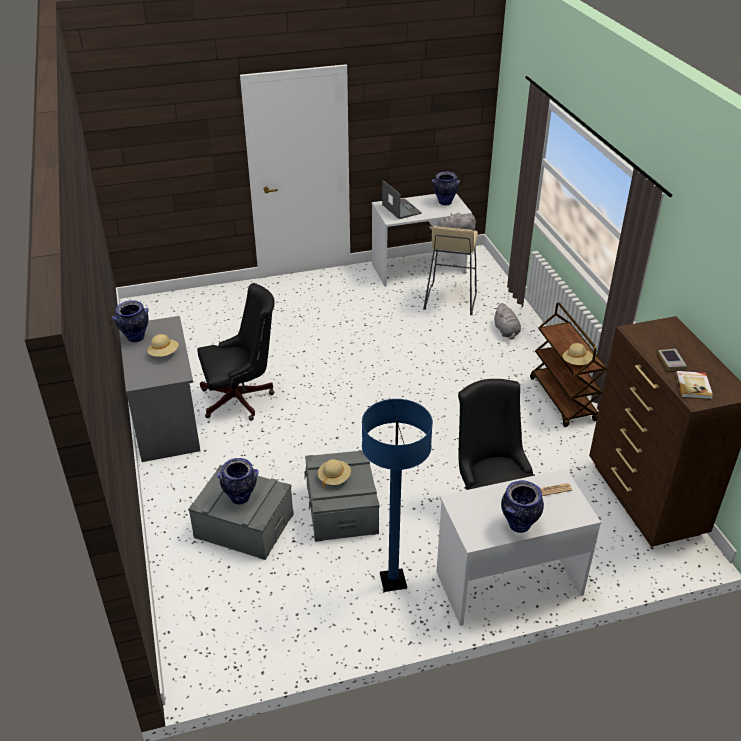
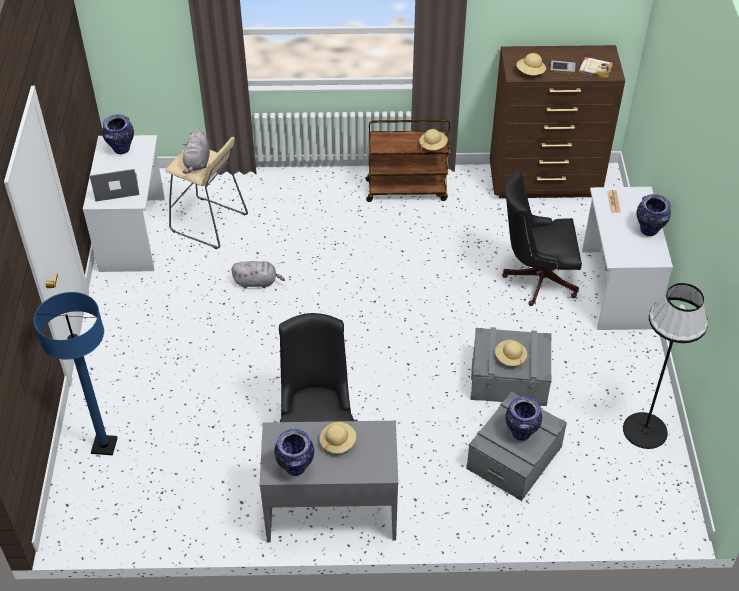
camera: 75 degrees left, 10 degrees up
(303, 629) = (645, 430): none -> black floor lamp
(393, 581) = (602, 360): blue floor lamp -> blue floor lamp (104, 445)
(506, 331) = (287, 196): grey plush toy -> grey plush toy (257, 282)
(645, 340) = (530, 72): none -> beige hat

